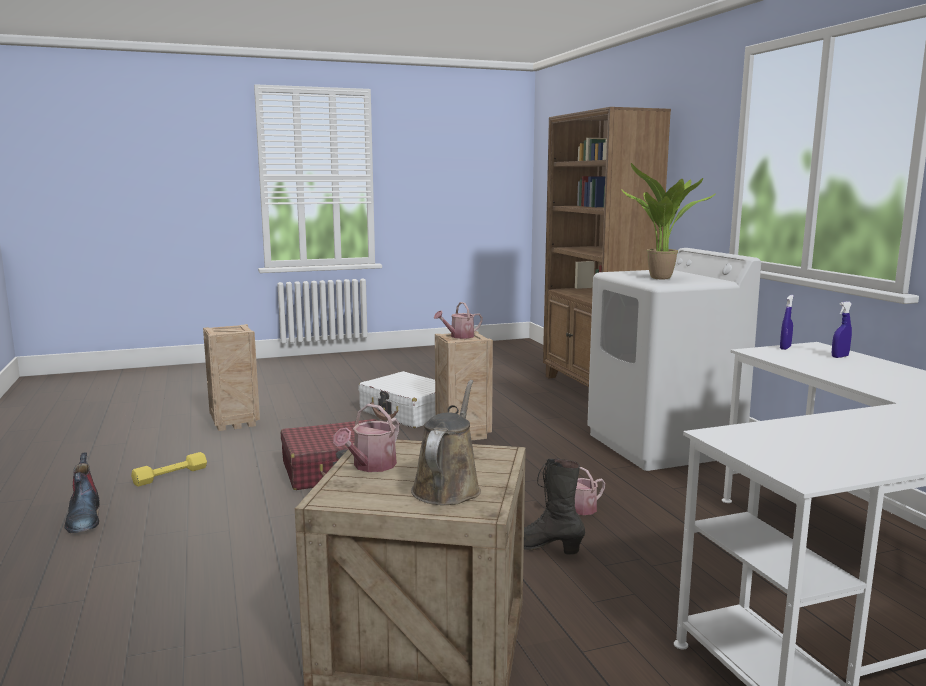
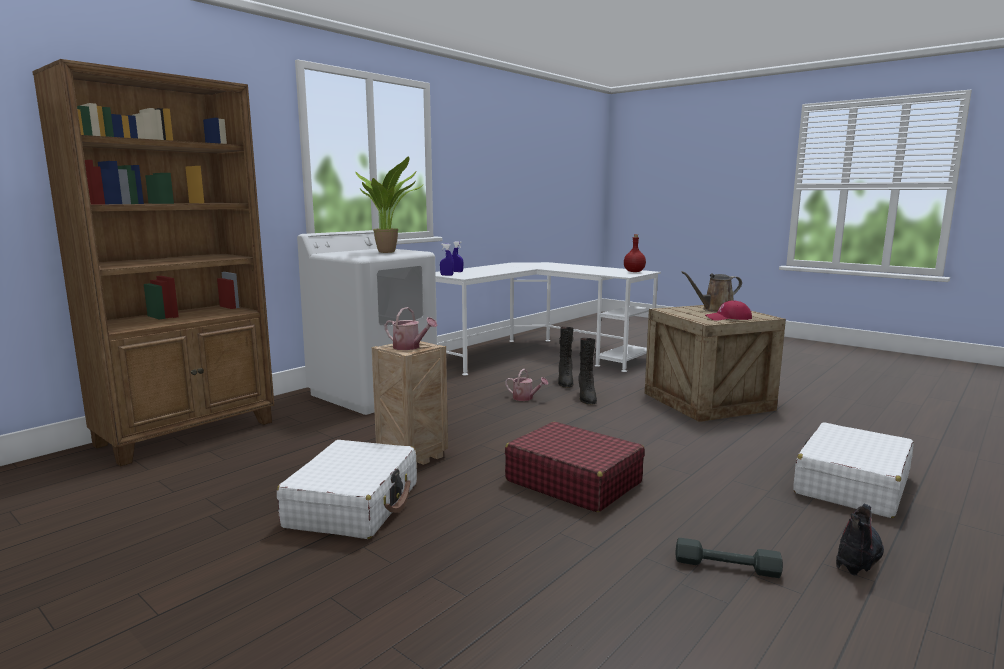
camera: 120 degrees left, 0 degrees up
(108, 584) = (851, 485): none -> white suitcase
(170, 475) = (726, 567): yellow dumbbell -> grey dumbbell
(235, 422) = (519, 631): crate -> none
(371, 466) = (728, 318): watering can -> red cap
(638, 558) = (565, 382): none -> black boot
(802, 462) = (634, 272): none -> red bottle

